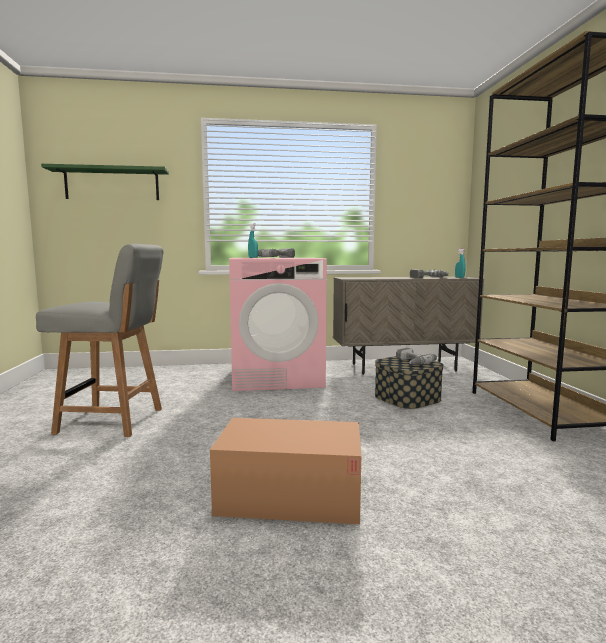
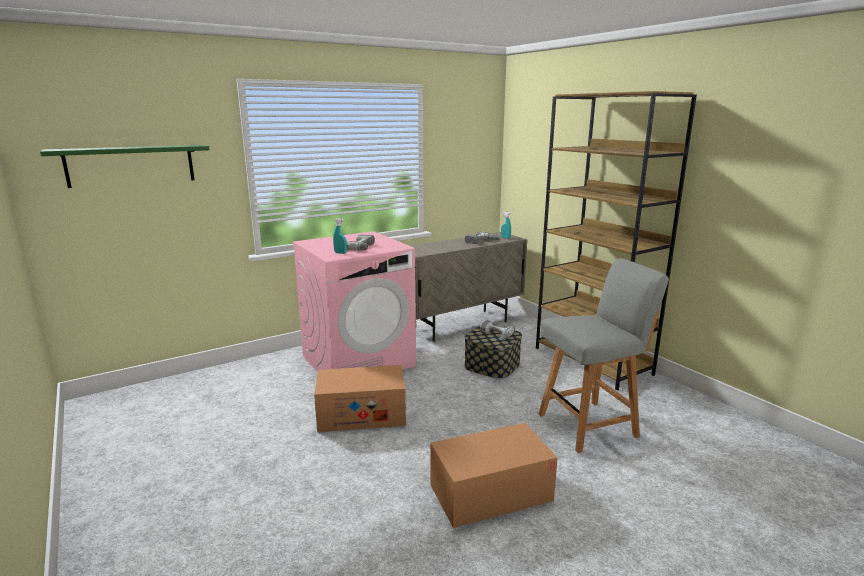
camera: 25 degrees left, 10 degrees up
(113, 421) = (256, 457): grey chair -> grey chair (589, 425)
(234, 410) = (361, 414): none -> cardboard box

